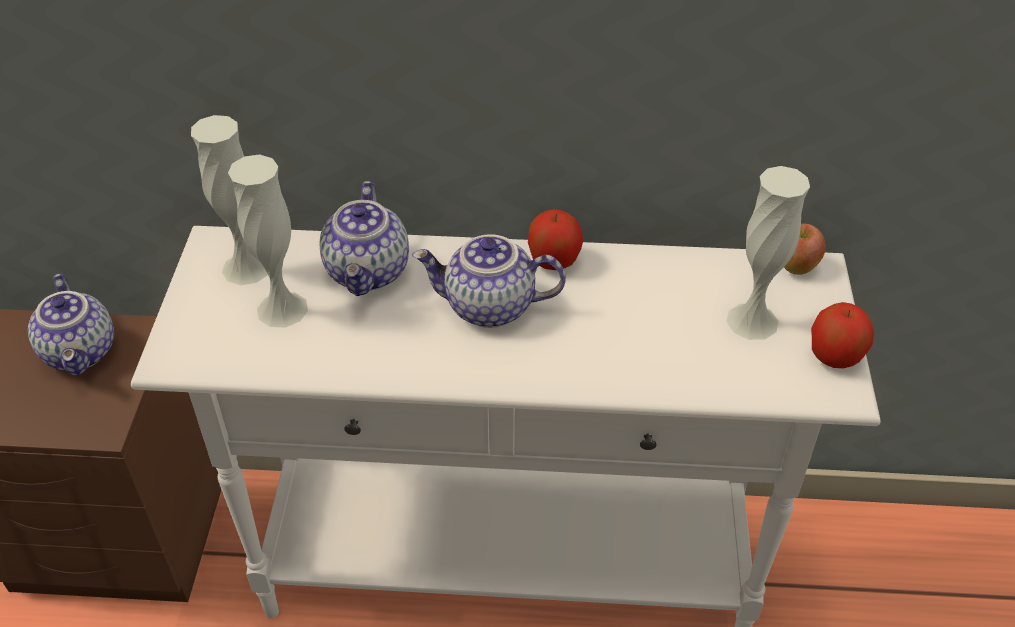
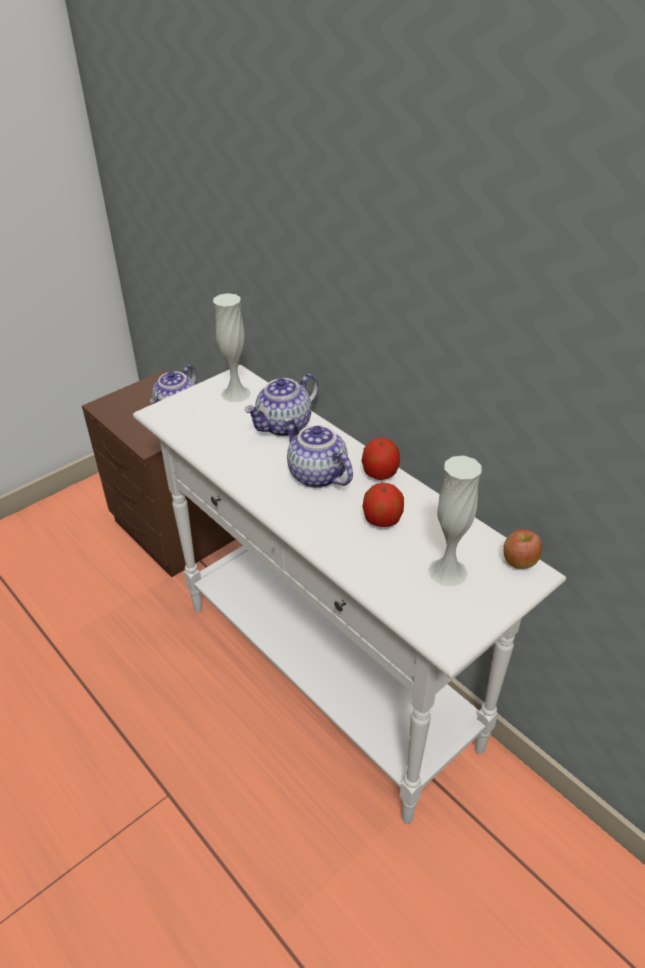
camera: 45 degrees right, 5 degrees down
(282, 309) = (226, 419): white vase -> none
(834, 356) = (471, 622): apple -> apple (382, 520)

